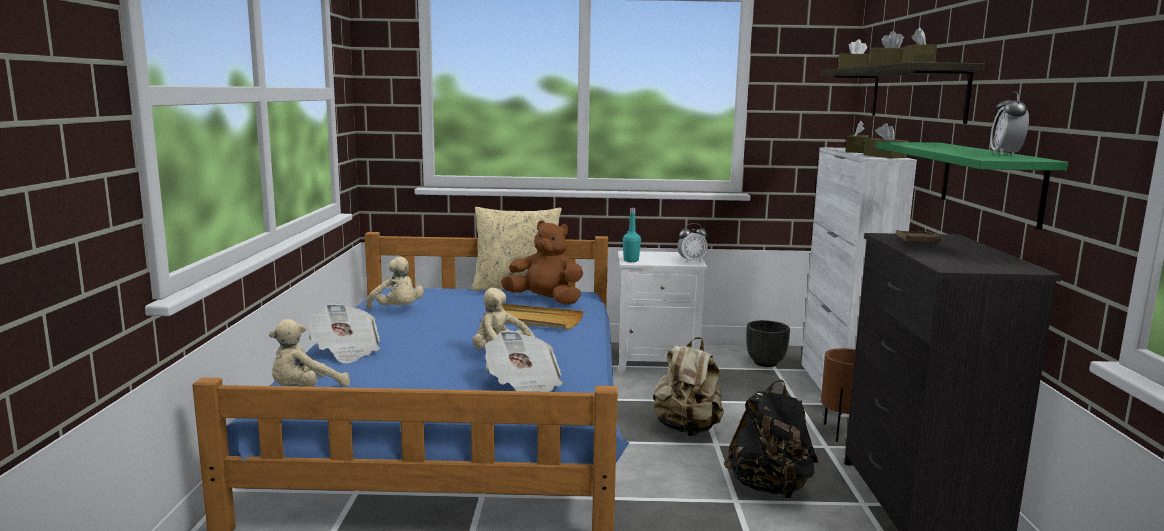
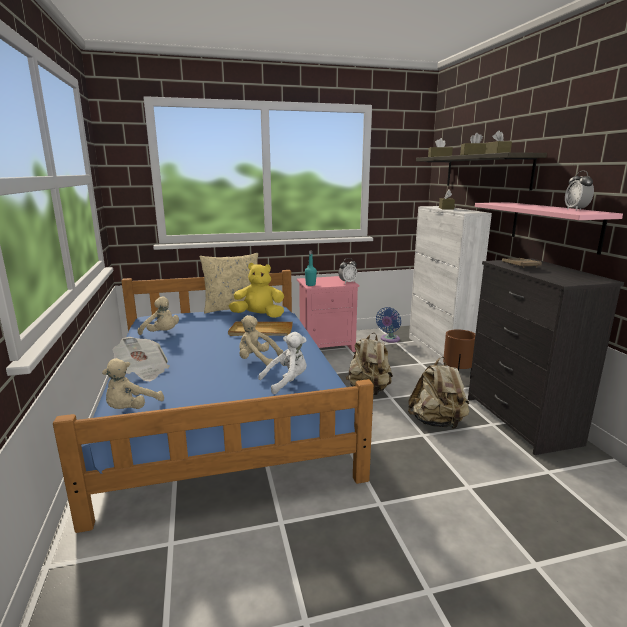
camera: 15 degrees left, 5 degrees up
(523, 385) = (287, 382): newspaper -> white plush toy
(545, 301) = (259, 316): brown plush toy -> yellow plush toy
(658, 362) = (327, 346): white nightstand -> pink nightstand
(766, 363) = (389, 339): black planter -> blue fan
(770, 488) = (437, 422): black backpack -> beige backpack
(884, 156) = (470, 211): brown tissue box -> none
(990, 181) = (554, 226): green shelf -> pink shelf

